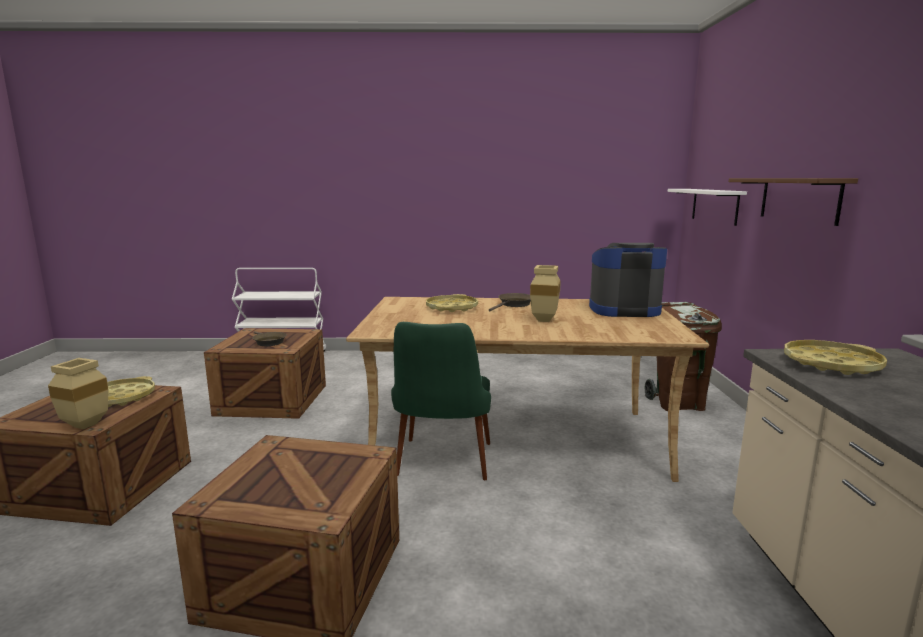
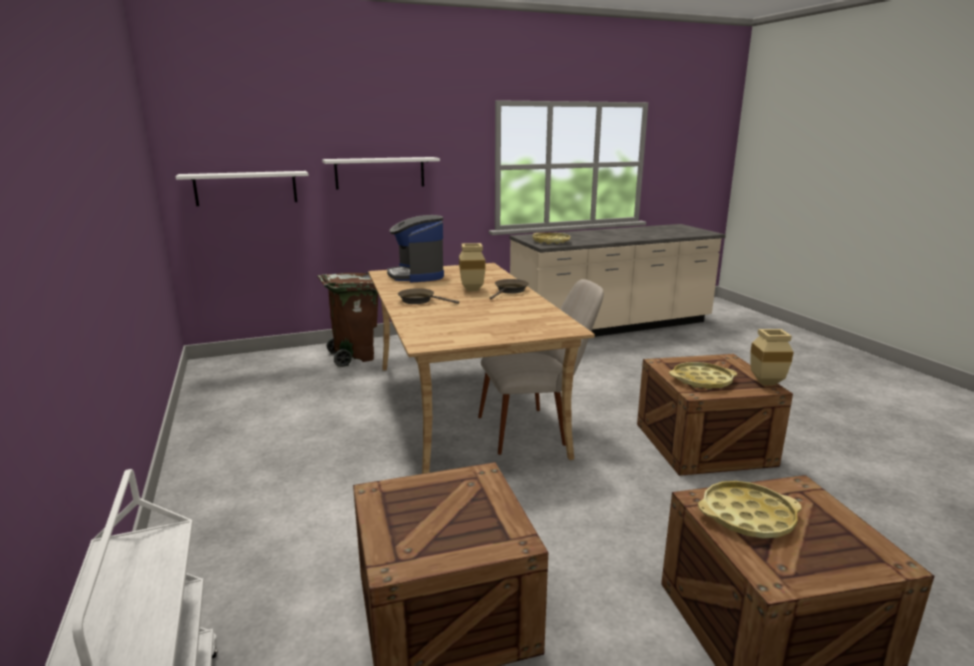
camera: 110 degrees left, 5 degrees up
(86, 424) = (806, 494): beige vase -> beige vase (765, 383)
(268, 342) = (455, 507): brown frying pan -> brown frying pan (510, 291)
(442, 468) = (536, 428): green chair -> beige chair
(451, 308) = (451, 317): yellow tray -> yellow tray (702, 380)
(798, 199) = (380, 173): brown shelf -> white shelf

